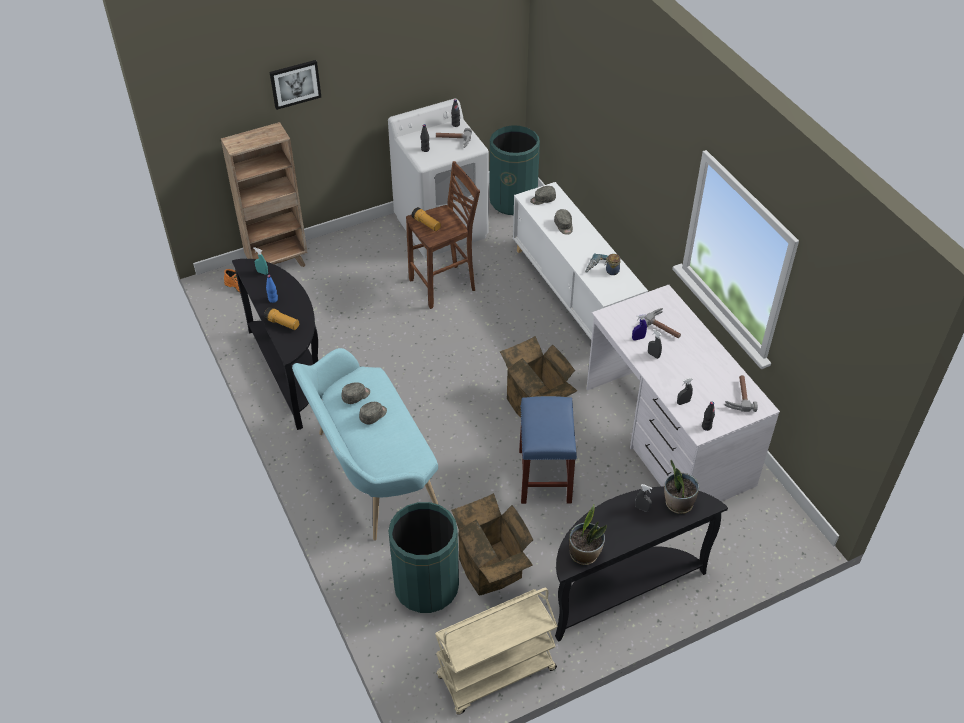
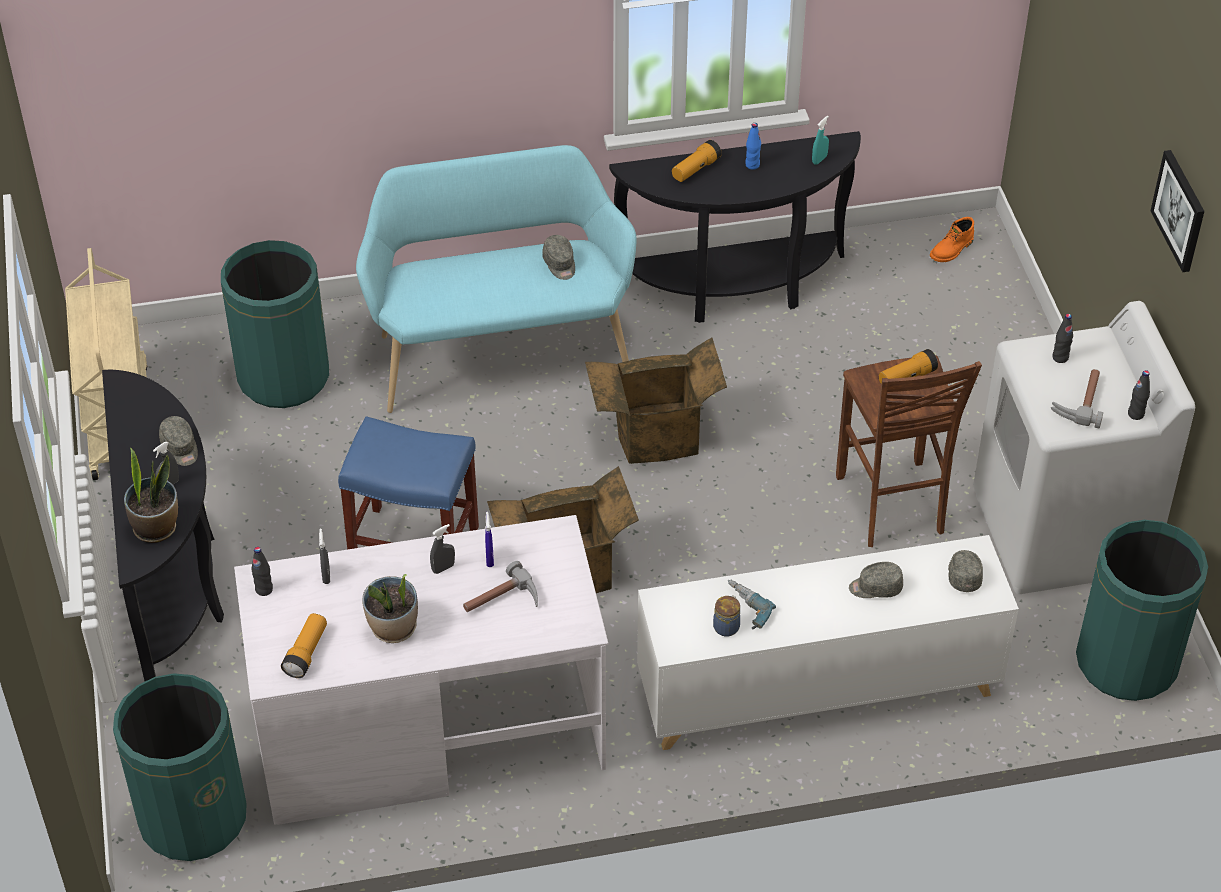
camera: 105 degrees right, 0 degrees up
(278, 264) = (1000, 301): brown bookcase -> none
(295, 83) = (1116, 95): picture -> picture (1180, 210)
(373, 415) = (514, 277): grey cap -> grey cap (180, 448)
(493, 568) = (278, 451): cardboard box -> cardboard box (656, 437)
(584, 554) = (129, 403): potted plant -> potted plant (393, 628)
(738, 396) = (306, 652): hammer -> flashlight
(772, 523) = (193, 817): none -> green trash can

